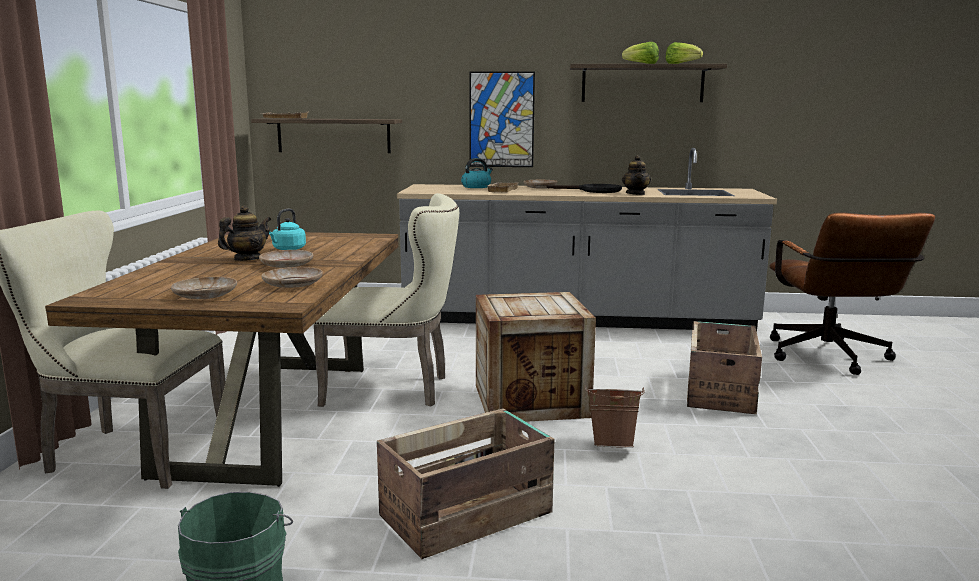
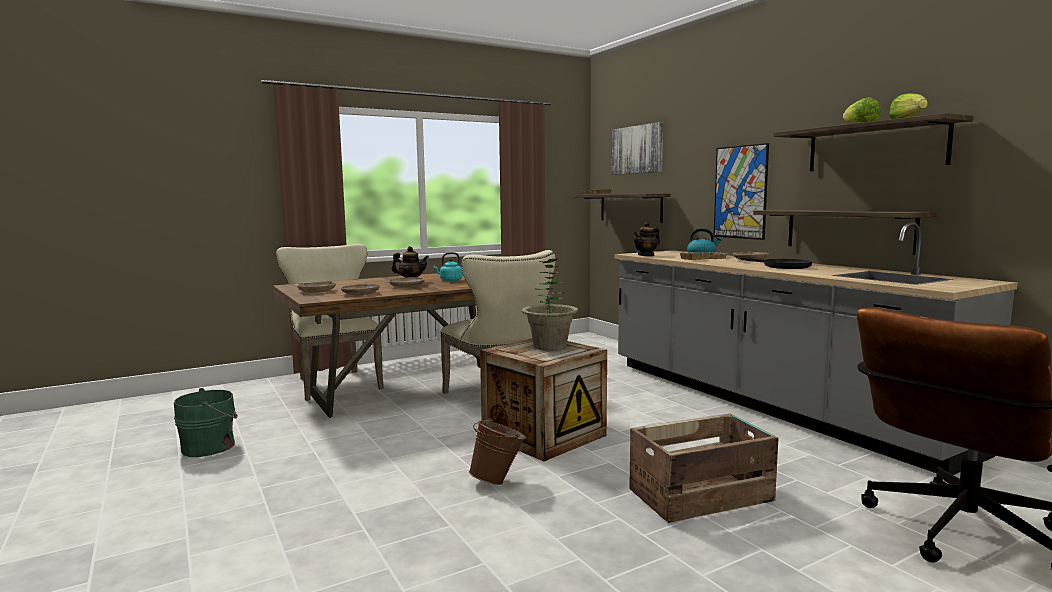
camera: 55 degrees right, 5 degrees down
(342, 64) = (637, 149): none -> picture
(468, 514) = (337, 467): crate -> none
(524, 301) = (550, 346): none -> potted plant
(620, 155) = (848, 230): none -> shelf
(635, 194) = (803, 271): teapot -> teapot (646, 255)

